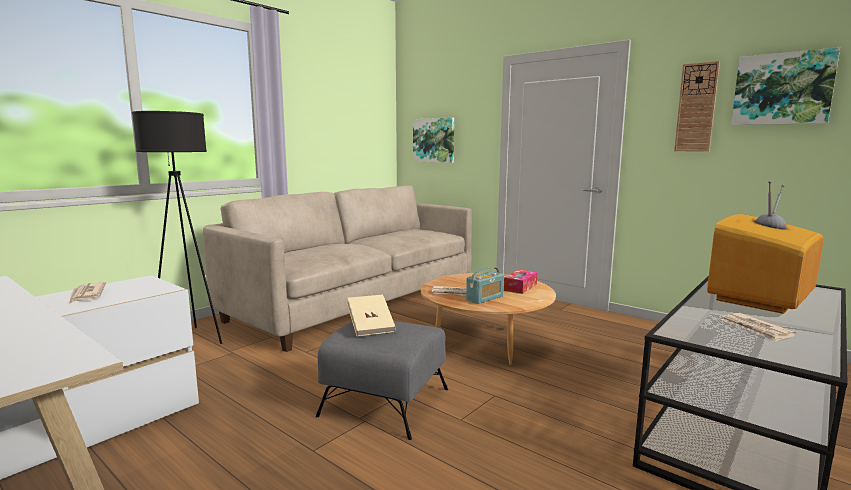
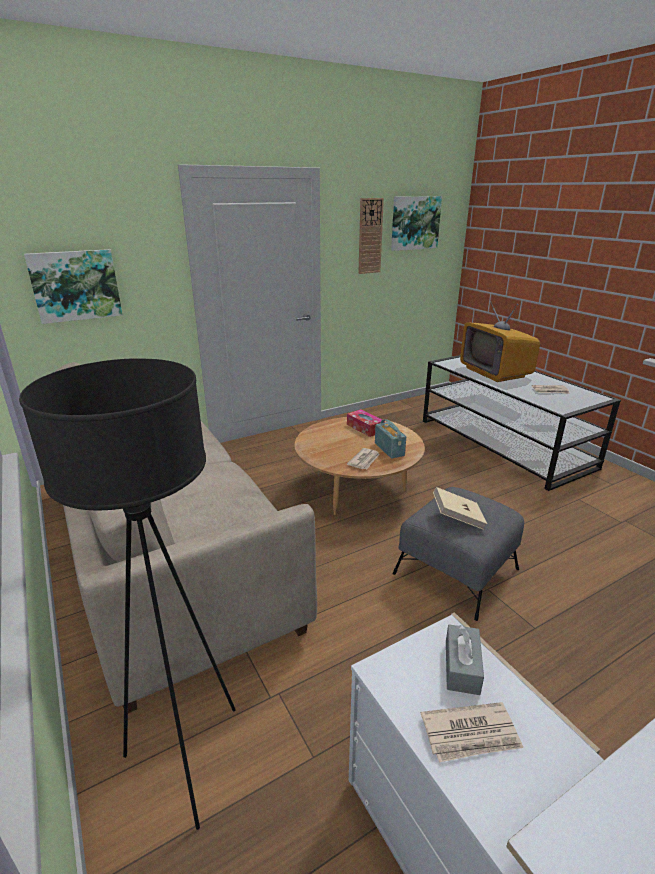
camera: 70 degrees left, 15 degrees up
(137, 291) = (462, 667): none -> grey tissue box

